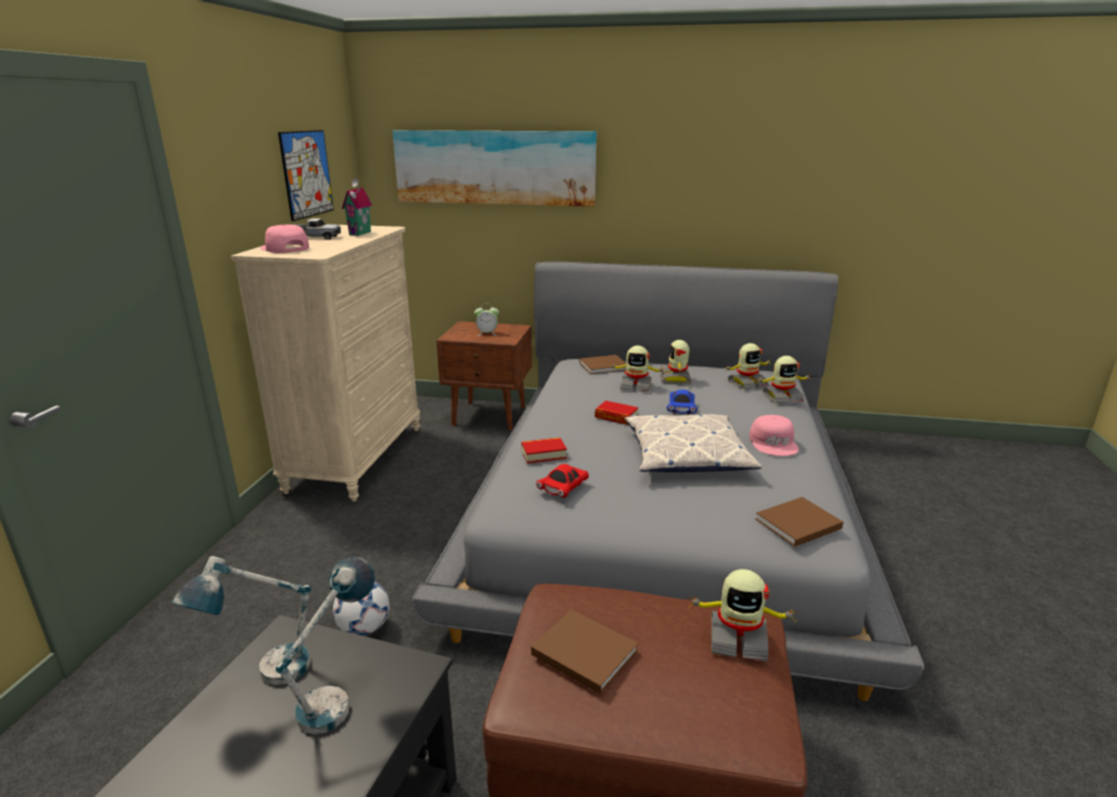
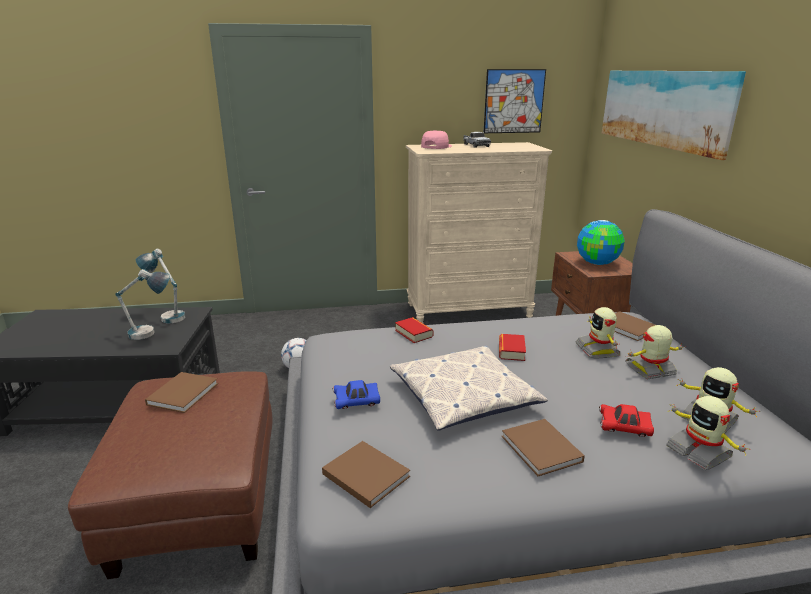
camera: 70 degrees right, 0 degrees up
(361, 233) = (507, 148): toy house -> none
(487, 333) = (597, 263): alarm clock -> globe
(563, 488) = (365, 350): red toy car -> red toy car (624, 428)
(681, 409) = (569, 381): blue toy car -> blue toy car (356, 402)
(737, 638) = (196, 454): toy robot -> none
(774, 443) = (542, 450): pink cap -> brown book

